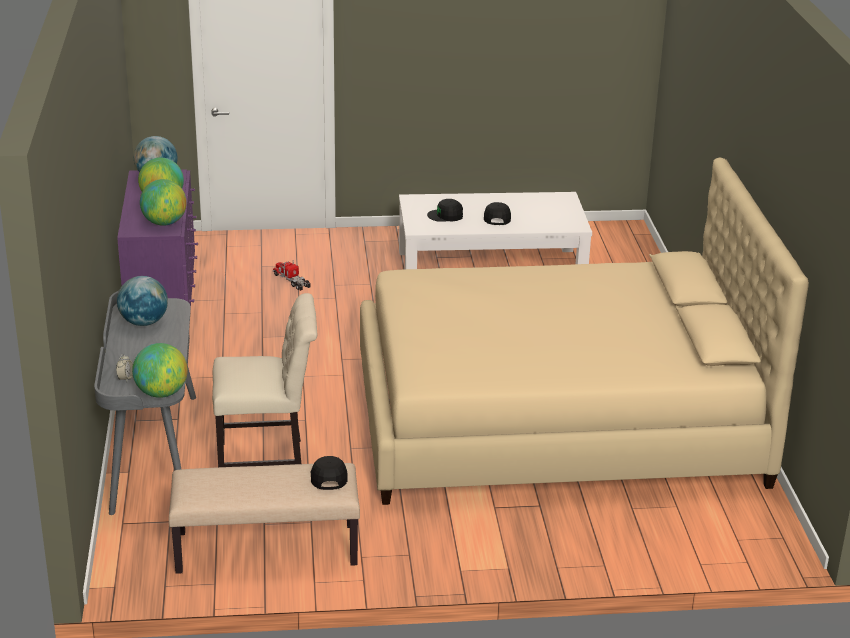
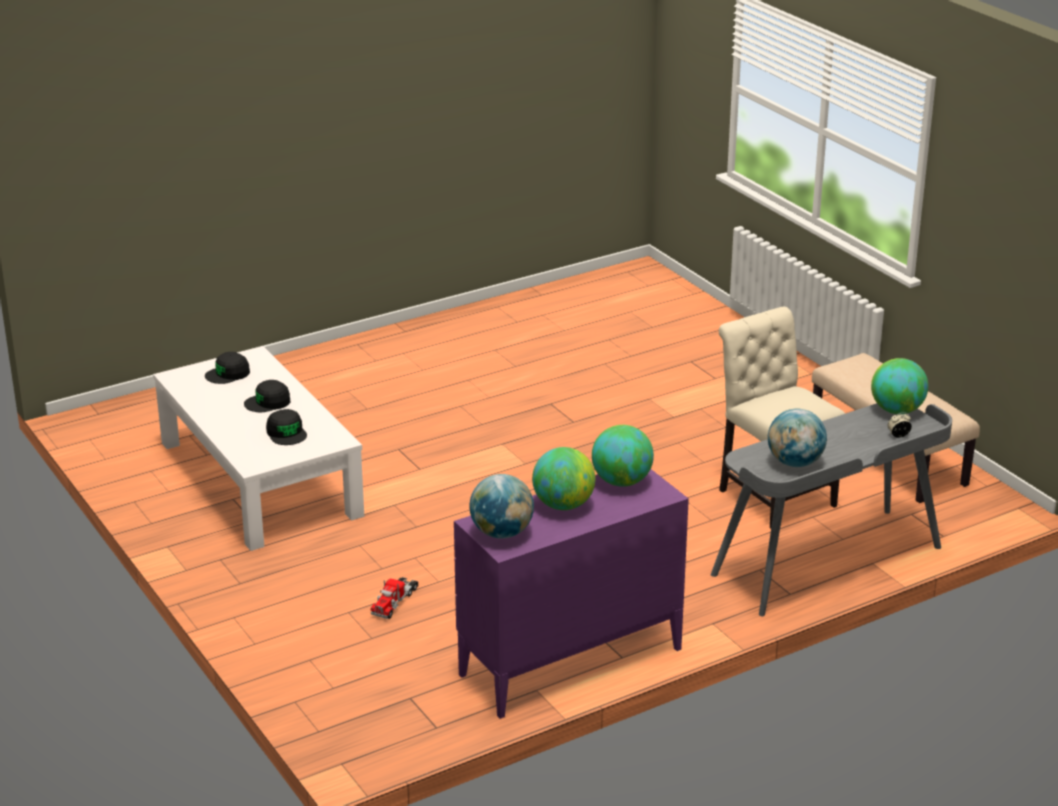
camera: 115 degrees left, 0 degrees up
(328, 476) = (853, 365): black cap -> black cap (228, 374)
(557, 421) = (553, 379): beige bed -> none

